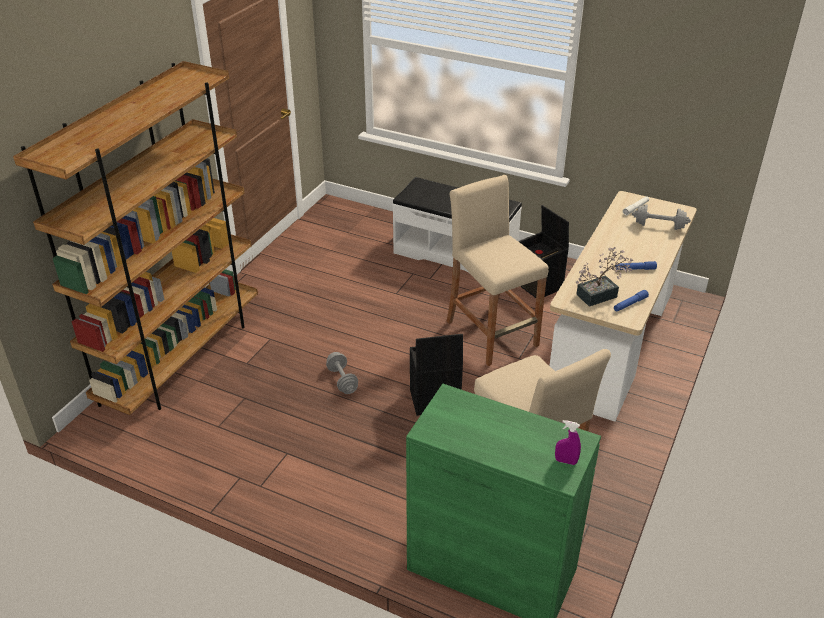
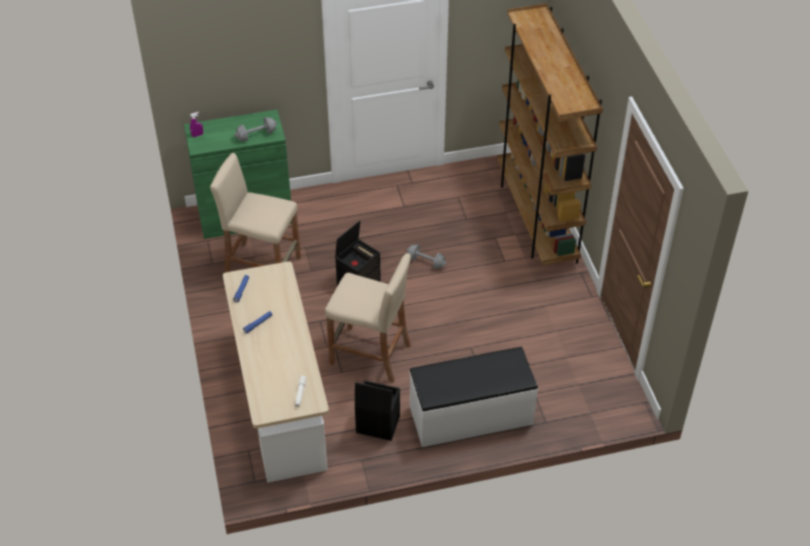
camera: 140 degrees right, 10 degrees up
(600, 294) = (265, 287): potted plant -> none
(659, 226) = (269, 382): grey dumbbell -> grey dumbbell (256, 135)

